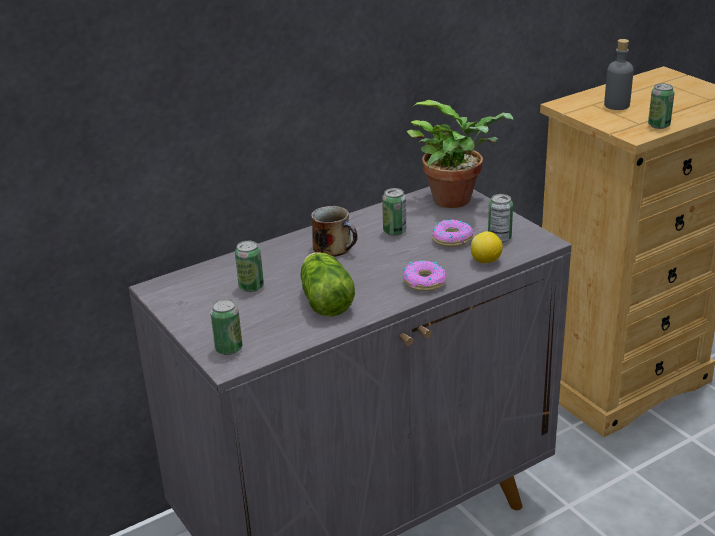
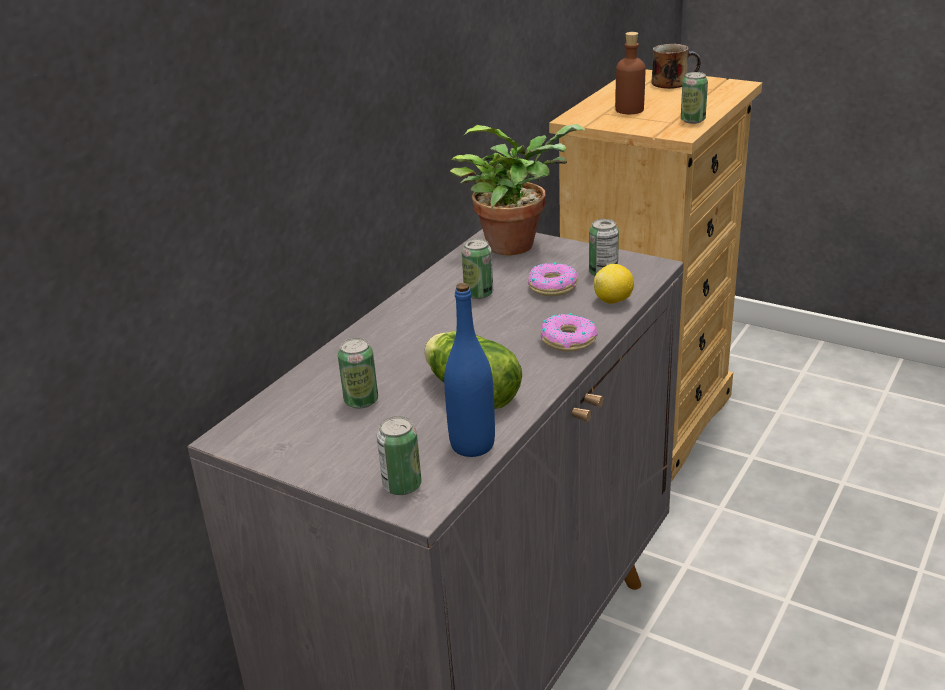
camera: 25 degrees left, 0 degrees up
(294, 336) = (472, 445): none -> blue bottle
(334, 248) = (424, 329): mug -> mug (672, 83)
(616, 105) = (629, 110): grey bottle -> brown bottle

